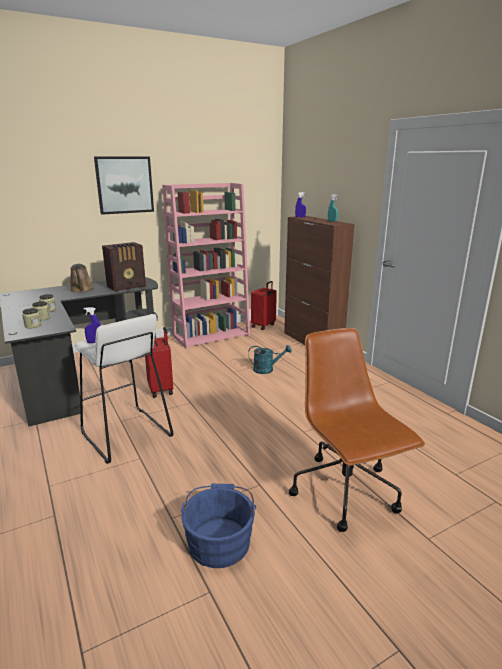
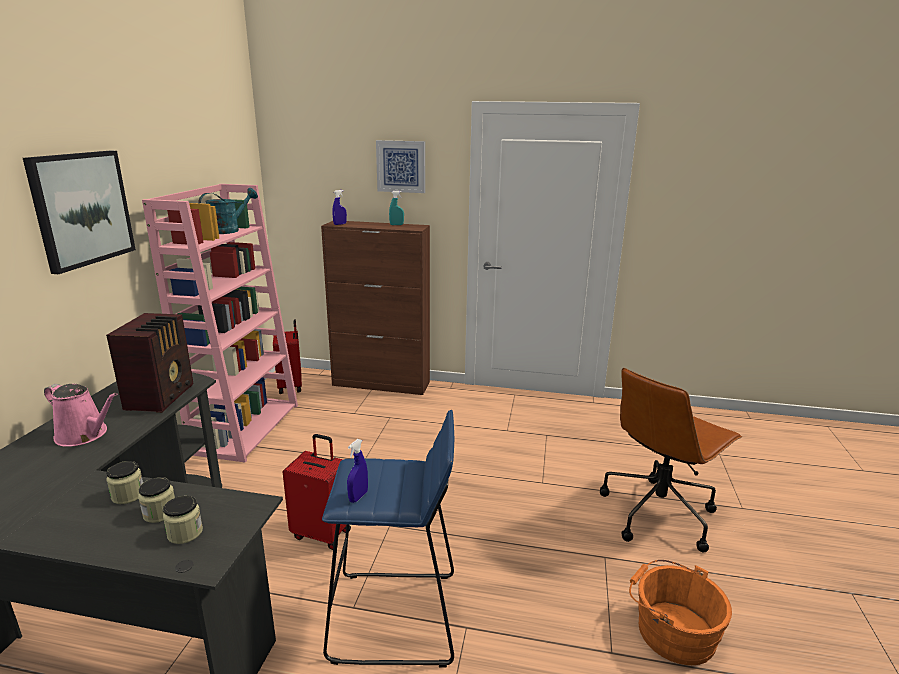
camera: 50 degrees left, 0 degrees up
(81, 290) = (85, 435): brown watering can -> pink watering can
(125, 435) = (395, 617): white stool -> blue stool
(219, 539) = (671, 630): blue bucket -> orange bucket
(267, 369) = (395, 438): turquoise watering can -> turquoise watering can (229, 230)
(345, 176) = (401, 166): none -> picture
(346, 492) = (658, 513): brown office chair -> brown office chair turned 60 degrees counterclockwise

